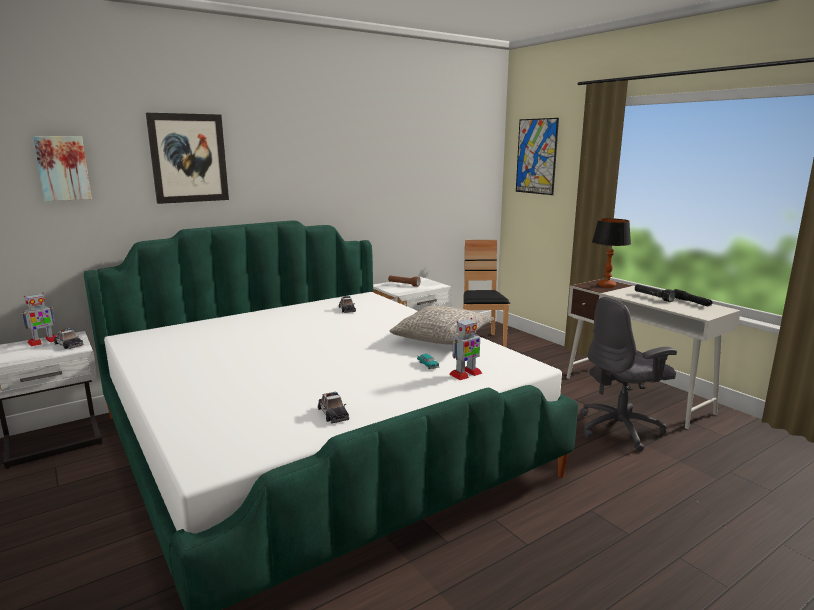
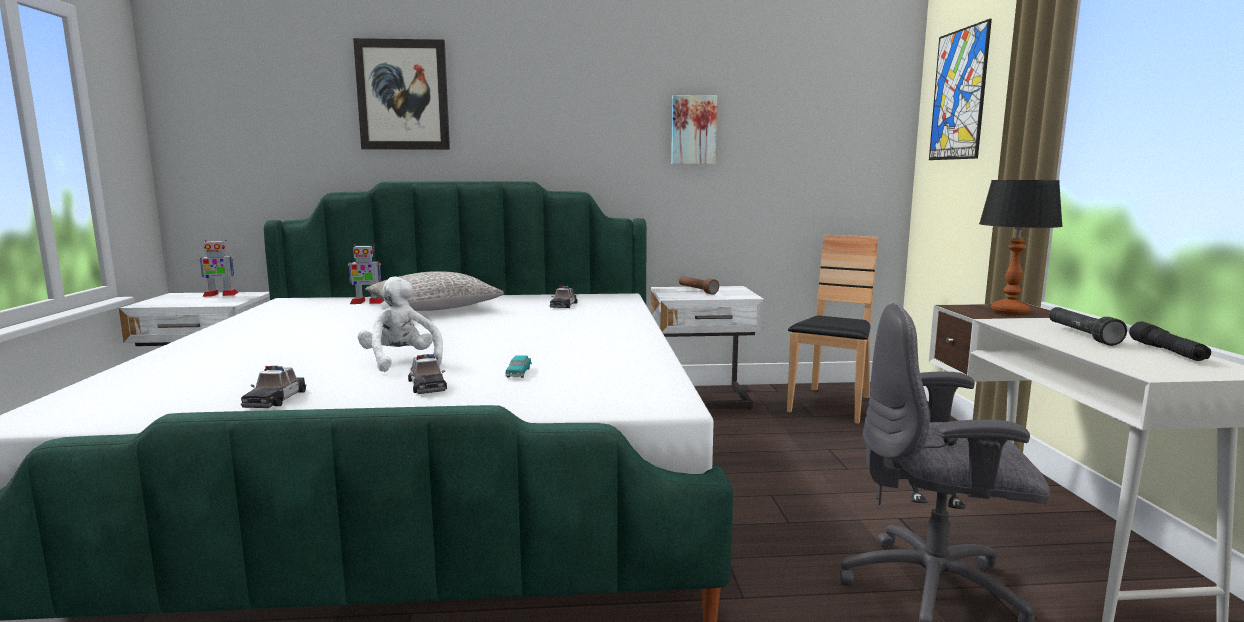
camera: 30 degrees right, 5 degrees down
(63, 168) = (263, 103): picture -> picture (693, 130)
(69, 344) = (230, 299): toy car -> toy car (427, 385)
(346, 372) = (401, 362): none -> white plush toy
(442, 338) = (613, 348): grey pillow -> grey pillow (434, 309)
(465, 374) = (542, 392): toy robot -> toy robot (367, 302)

